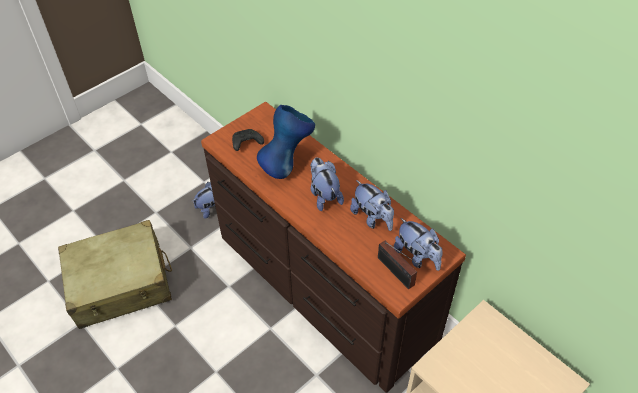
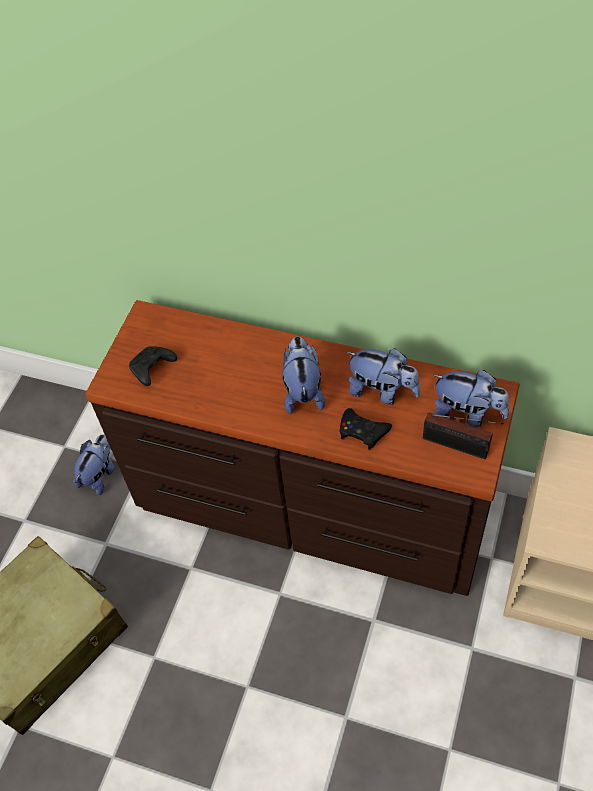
camera: 25 degrees left, 5 degrees up
(287, 164) = (226, 372): blue vase -> none
(324, 195) = (303, 391): plush toy -> plush toy turned 45 degrees clockwise
(343, 235) = (362, 431): none -> black game controller

